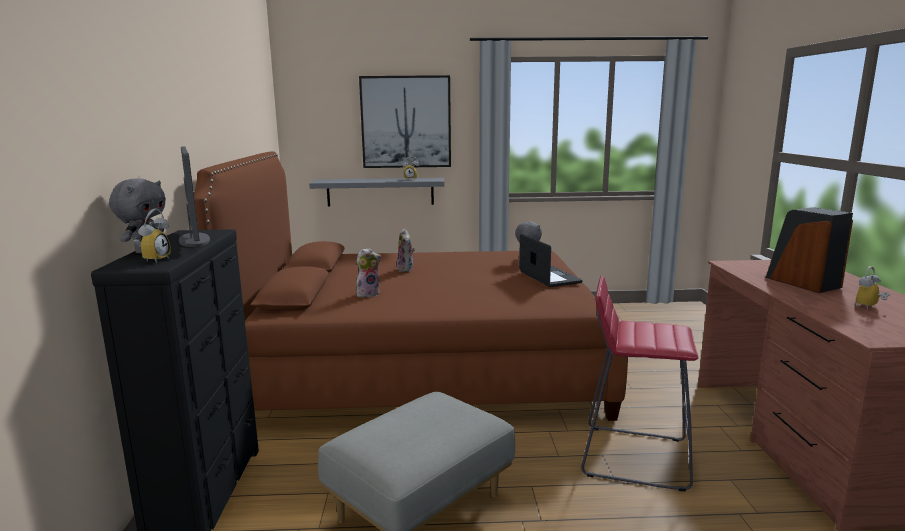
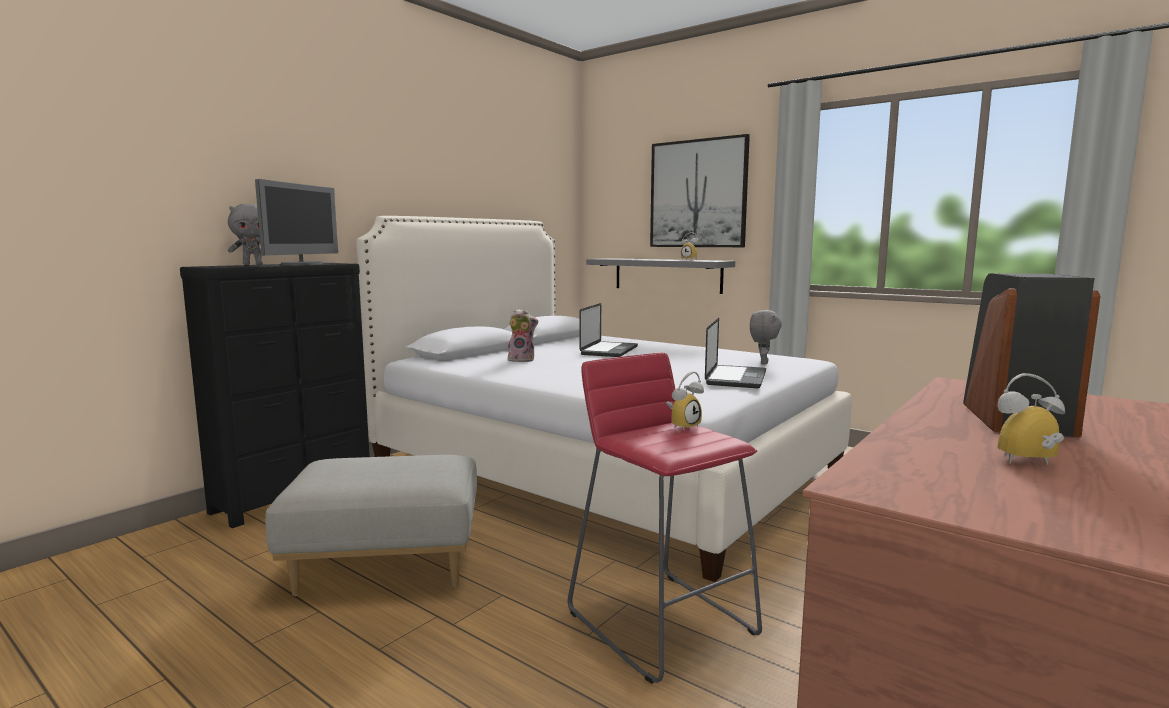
camera: 40 degrees right, 5 degrees down
(154, 259) = (230, 266): alarm clock -> alarm clock (683, 426)
(406, 269) = (609, 350): plush toy -> laptop
(422, 367) = (602, 467): brown bed -> white bed

